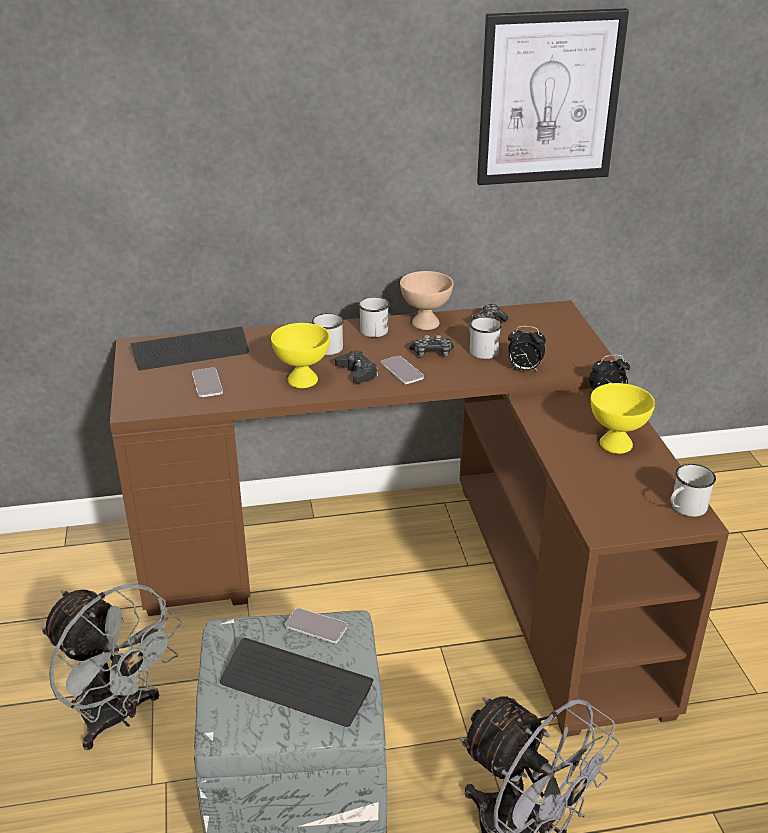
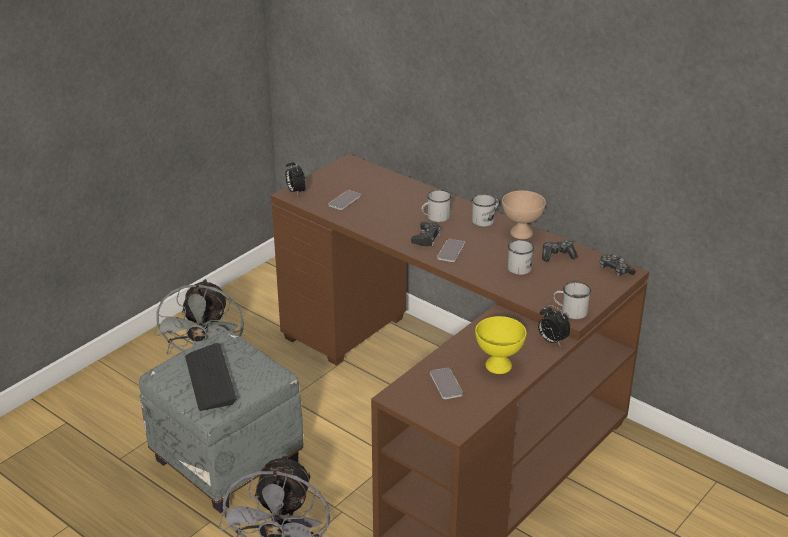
camera: 50 degrees right, 0 degrees up
(190, 351) = (369, 179): keyboard -> none
(303, 380) = (391, 226): yellow bowl -> none
(316, 626) = (258, 363): phone -> phone (446, 384)
(432, 353) = (488, 252): game controller -> game controller (615, 270)
(524, 369) = (521, 291): alarm clock -> alarm clock (295, 191)
(549, 98) = (644, 93): picture -> none
(685, 508) = (461, 419): white mug -> white mug (570, 311)

